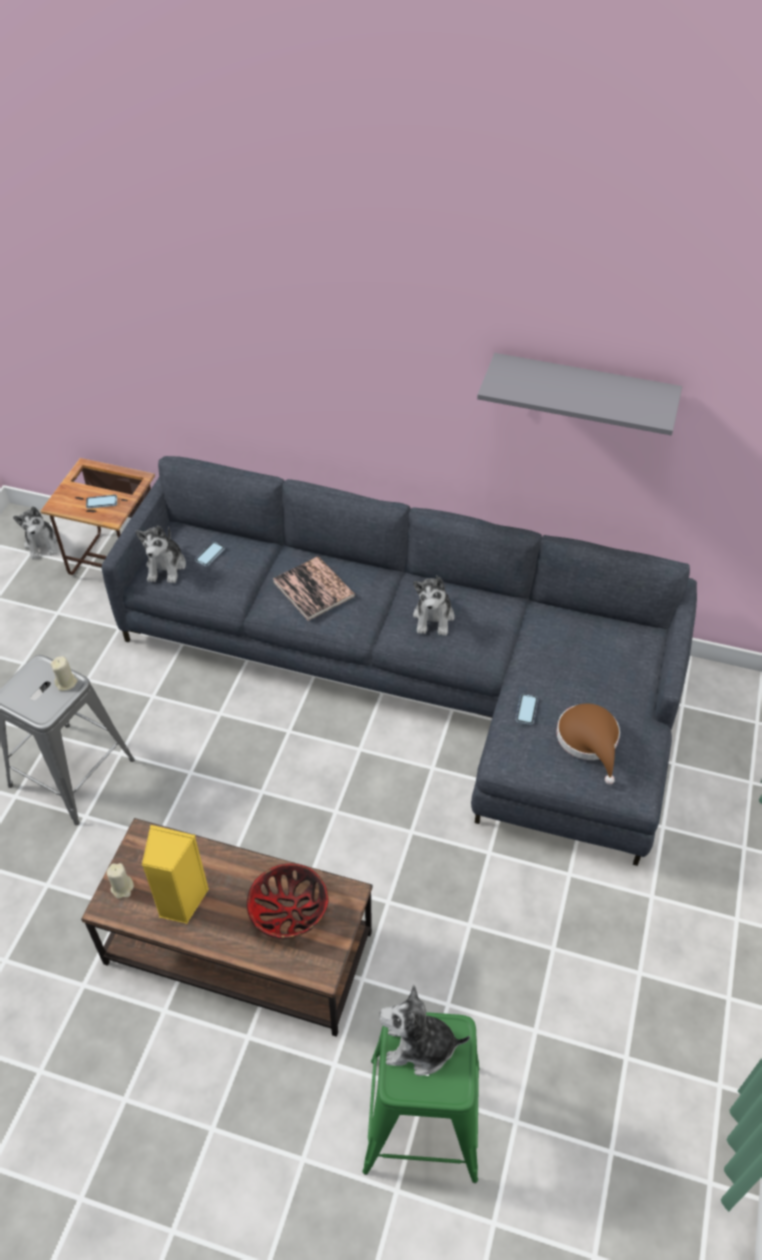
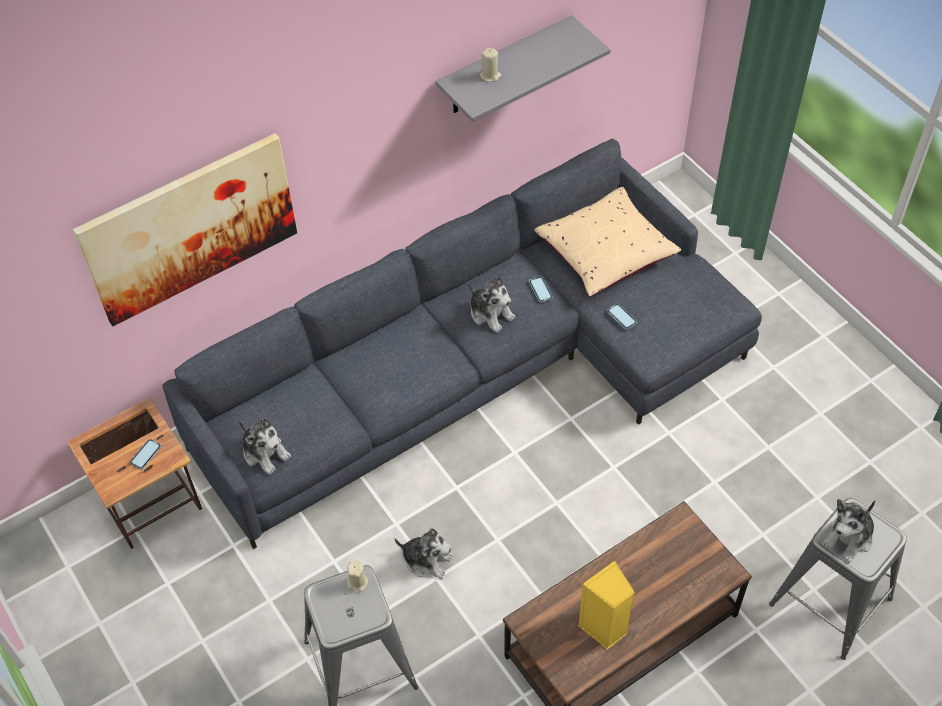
camera: 50 degrees left, 5 degrees up
(42, 544) = (67, 551): plush toy -> plush toy (426, 560)
(122, 888) = (562, 660): beige candle -> beige candle (490, 75)
(210, 555) = (283, 414): phone -> phone (540, 290)
(214, 334) = (190, 228): none -> picture
(288, 912) = (667, 564): bowl -> none
(313, 589) = (390, 368): book -> none
(422, 1118) = (830, 601): green stool -> grey stool
(586, 655) = (605, 252): none -> beige pillow
(589, 741) = (678, 301): brown hat -> none

